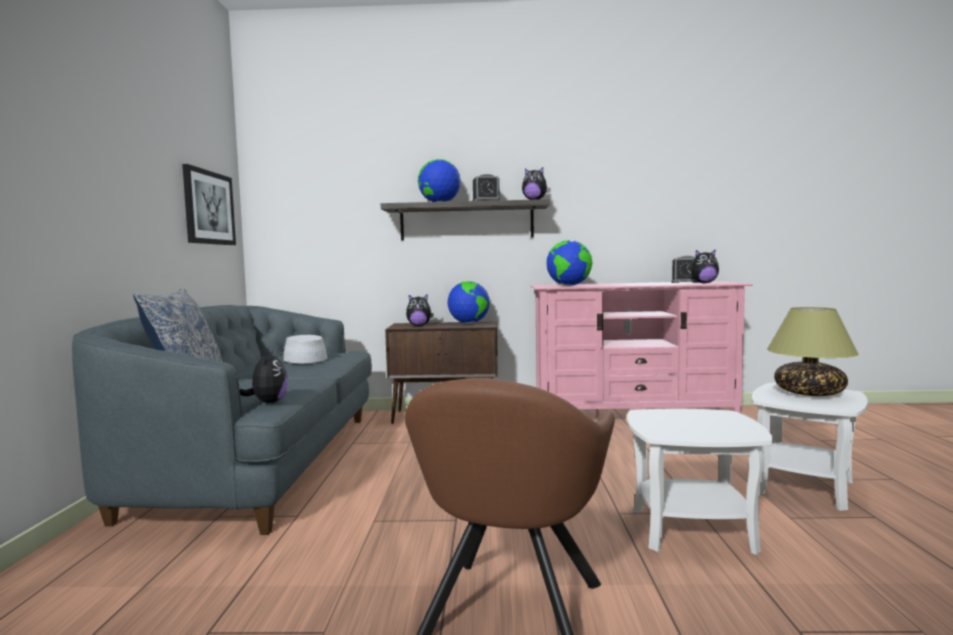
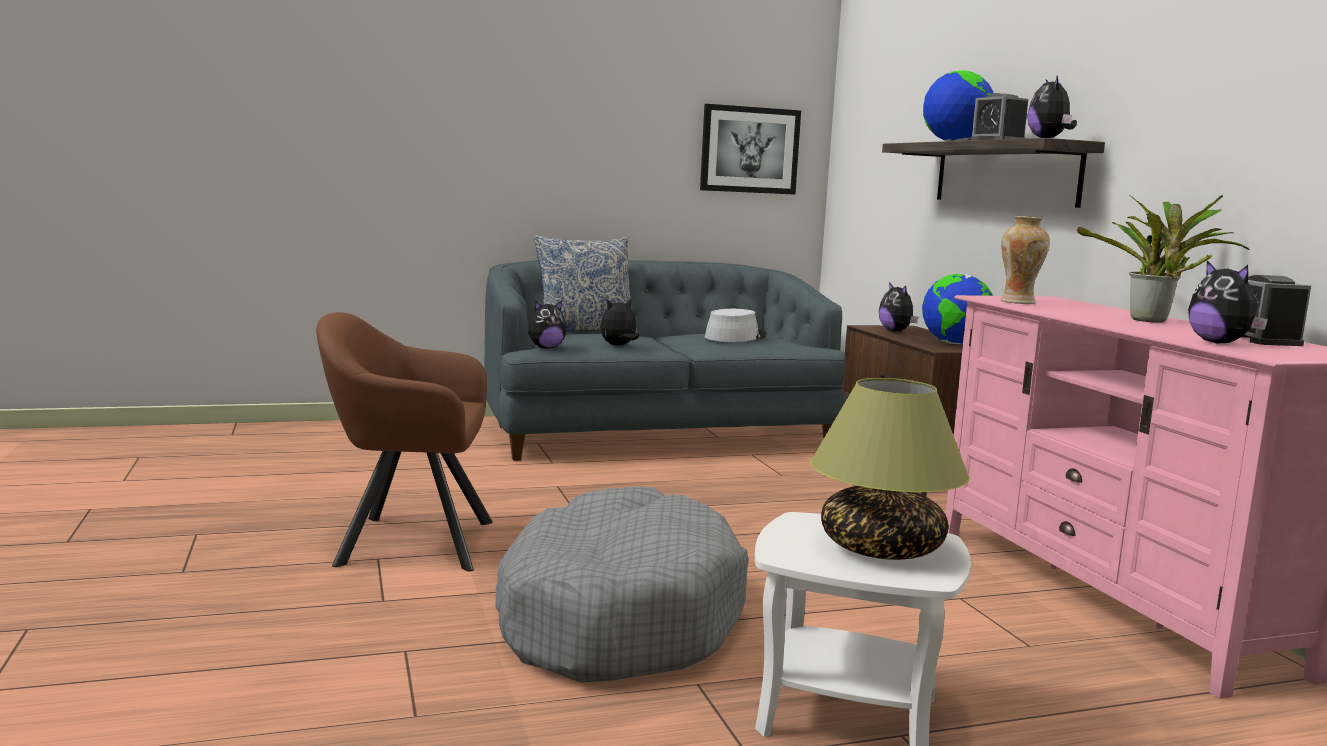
camera: 70 degrees right, 5 degrees up
(293, 383) = (618, 346): none -> plush toy
(569, 286) = (1018, 302): globe -> vase
(633, 283) = (1152, 321): none -> potted plant
(692, 529) = (616, 617): white side table -> grey dog bed

